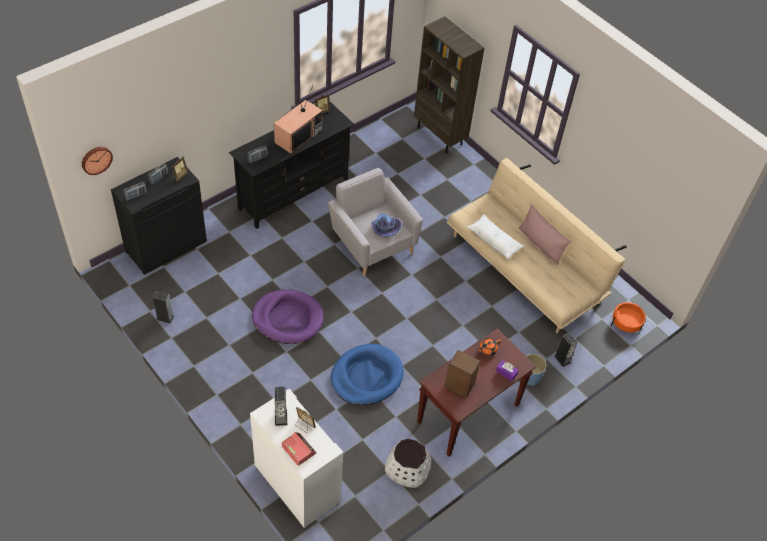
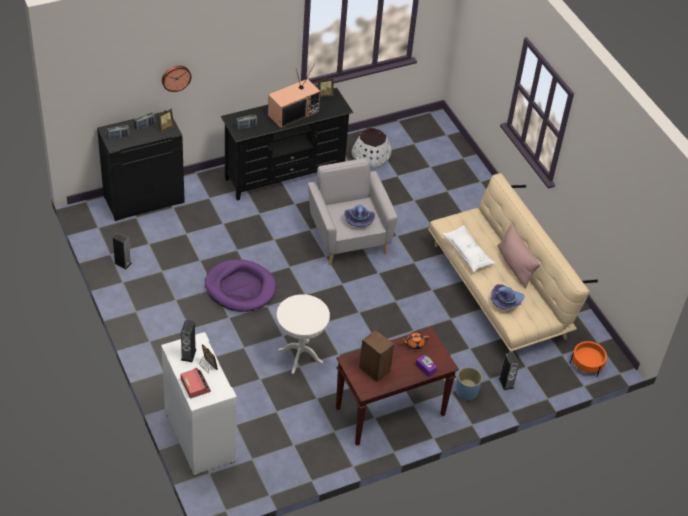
camera: 15 degrees right, 5 degrees down
(96, 159) = (86, 94): wall clock -> wall clock (175, 77)
(366, 376) = (300, 356): blue dog bed -> white side table
(407, 468) = (312, 446): white planter -> white planter (371, 156)
(440, 136) = (454, 148): brown bookcase -> none
(545, 282) = (506, 301): none -> purple hat

